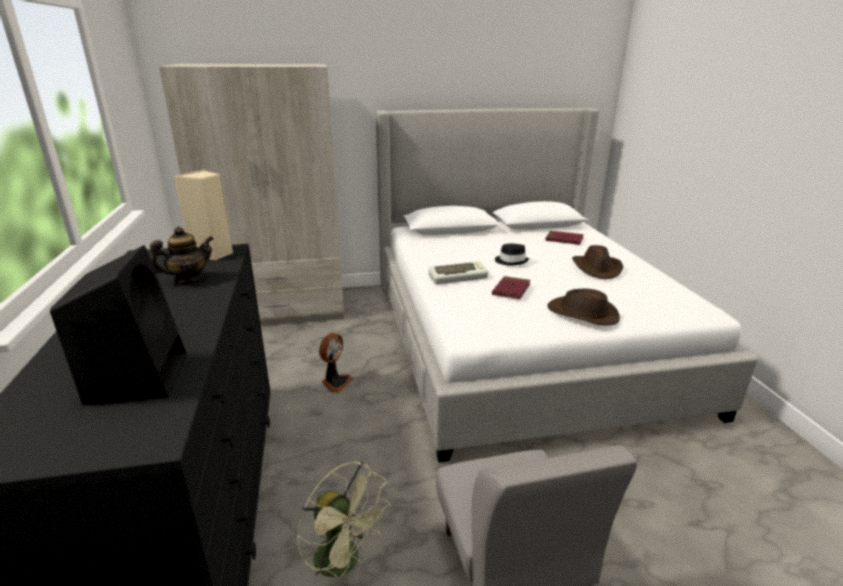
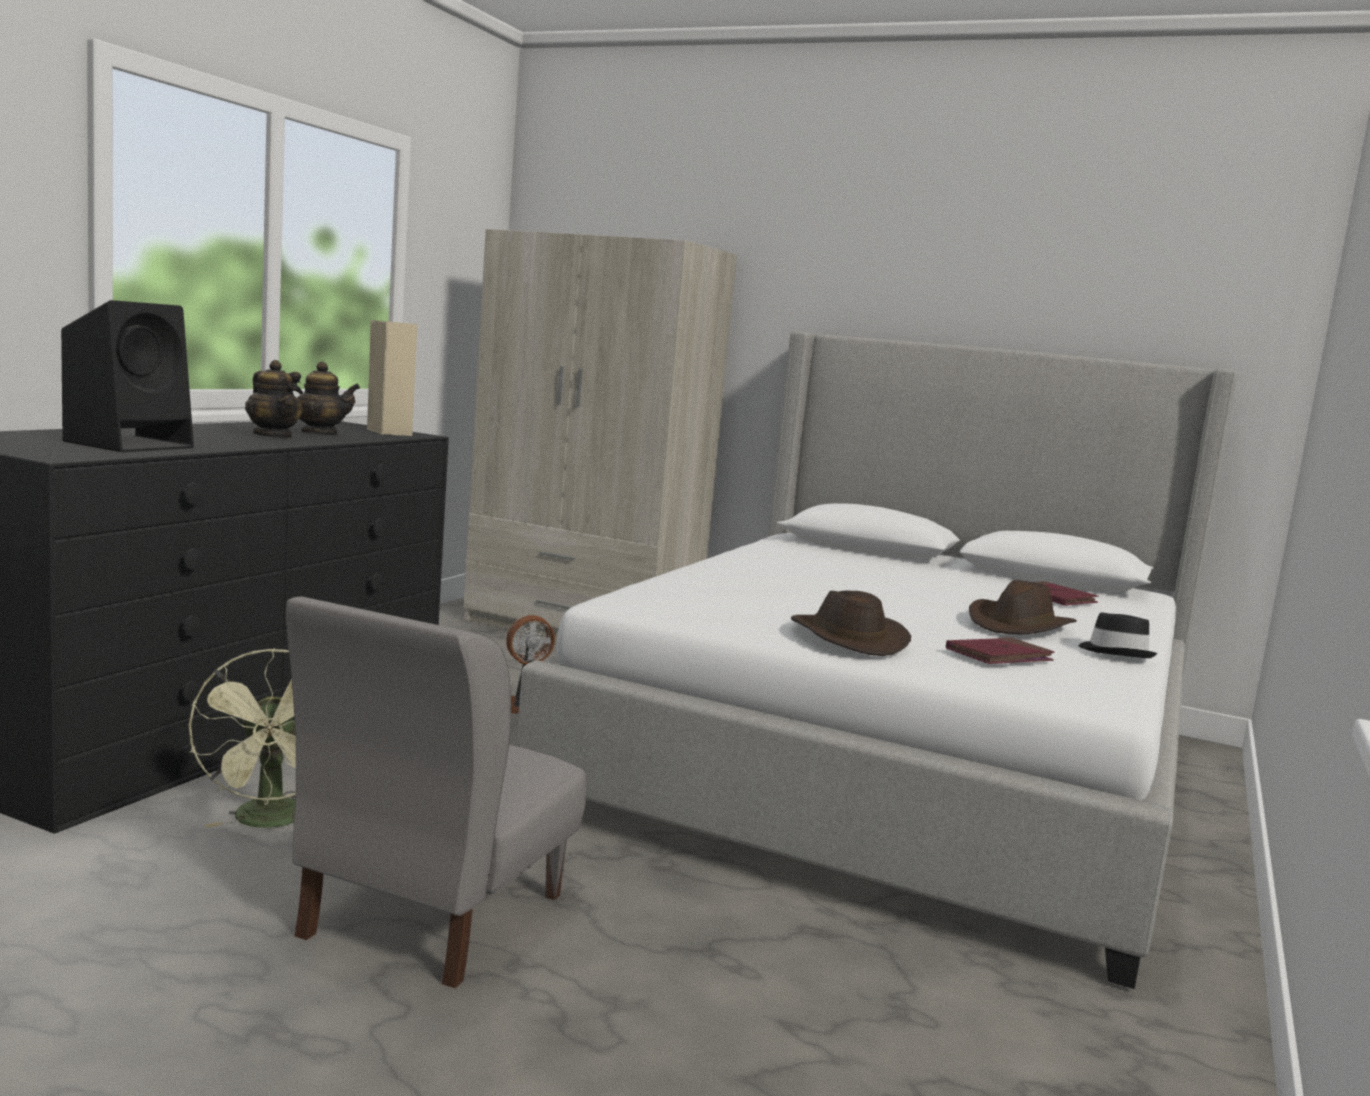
camera: 35 degrees right, 15 degrees down
(176, 300) = (273, 436): none -> teapot
(458, 277) = (746, 573): keyboard -> none
(511, 261) = (877, 585): black hat -> black hat (1115, 652)
(511, 290) = (789, 596): red book -> red book (998, 656)

